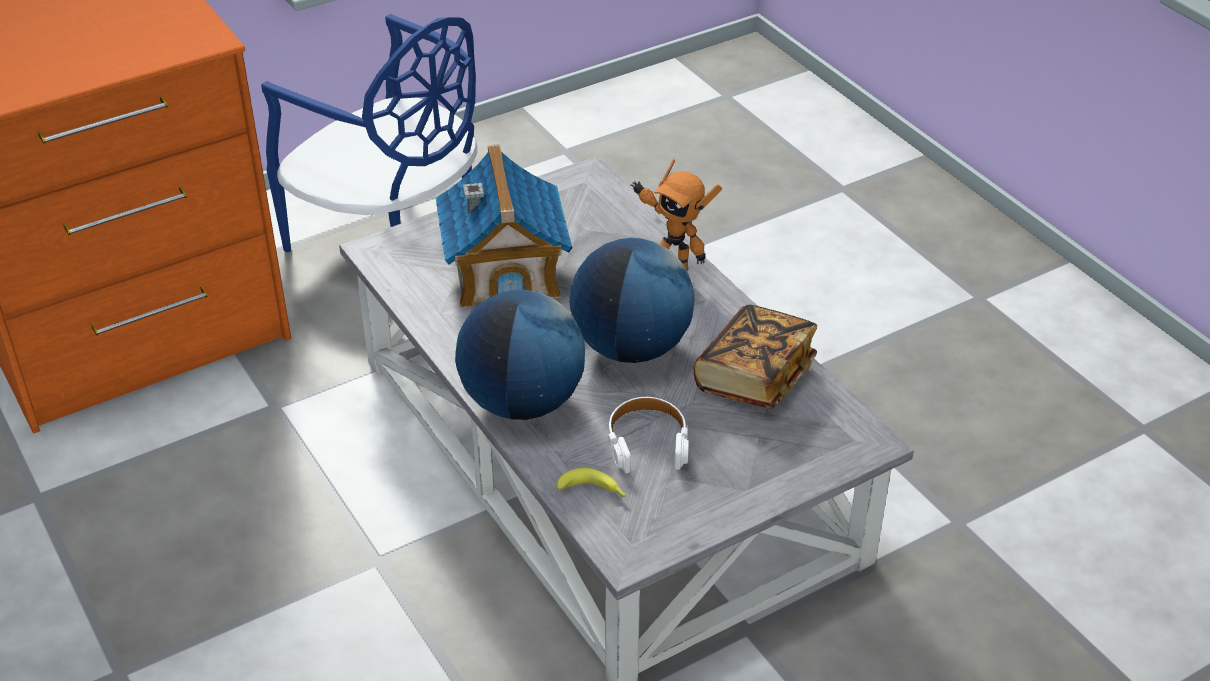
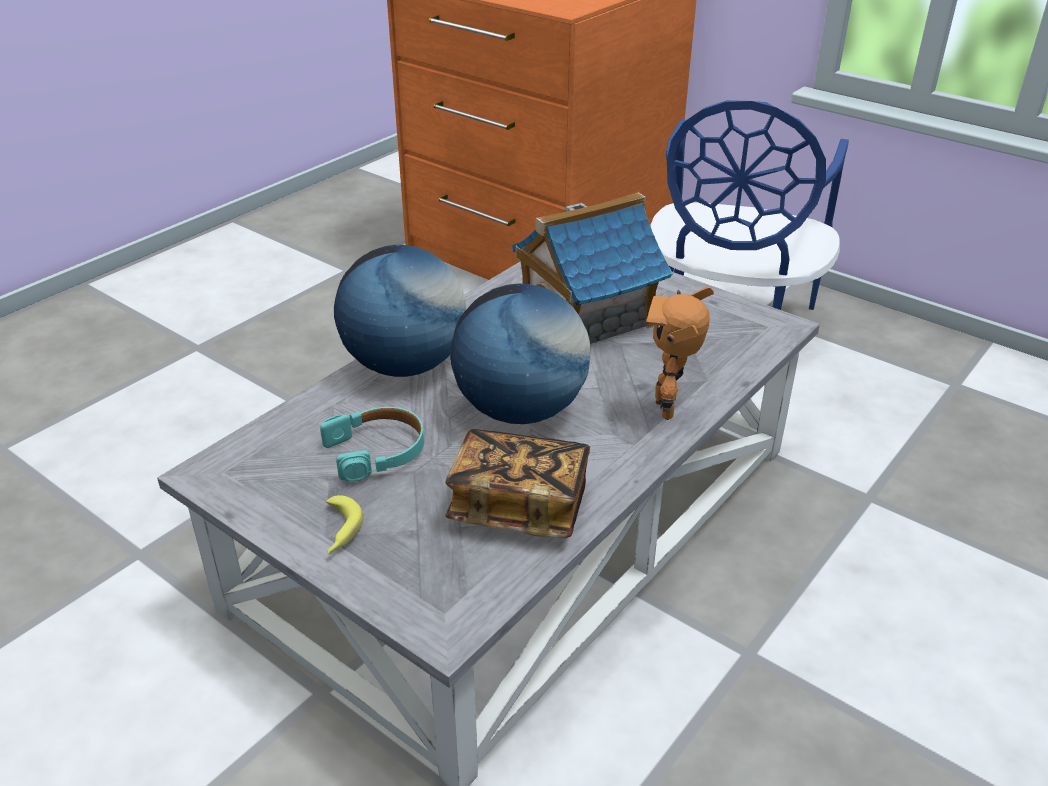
camera: 70 degrees right, 5 degrees down
(594, 491) = (293, 433): banana -> banana (339, 532)
(647, 442) = (377, 451): white headphones -> turquoise headphones

